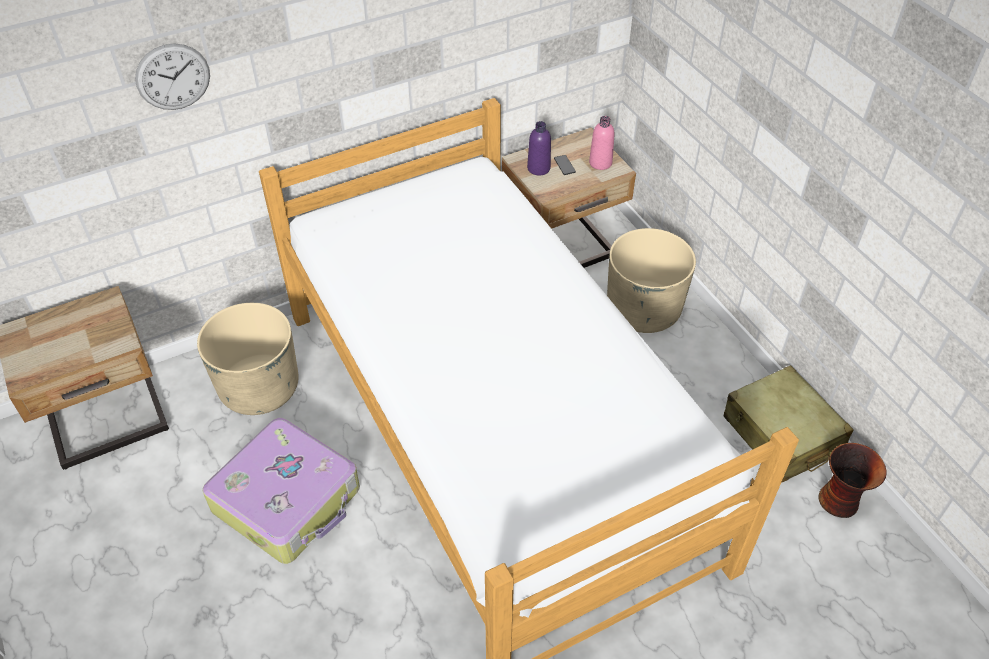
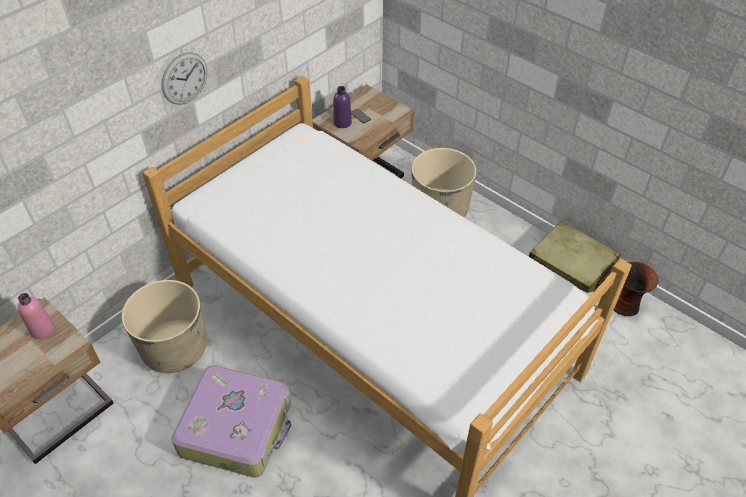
camera: 20 degrees left, 0 degrees up
(173, 77) = (68, 109): wall clock -> wall clock (184, 78)
(600, 163) = (385, 108): pink bottle -> pink bottle (42, 330)

